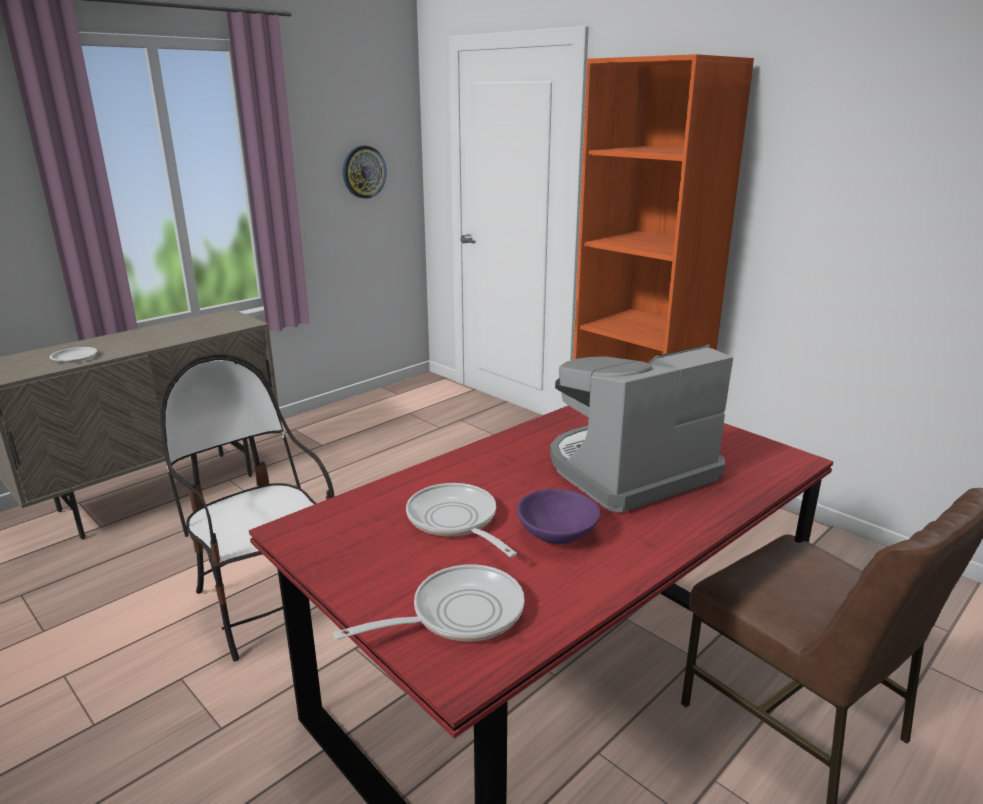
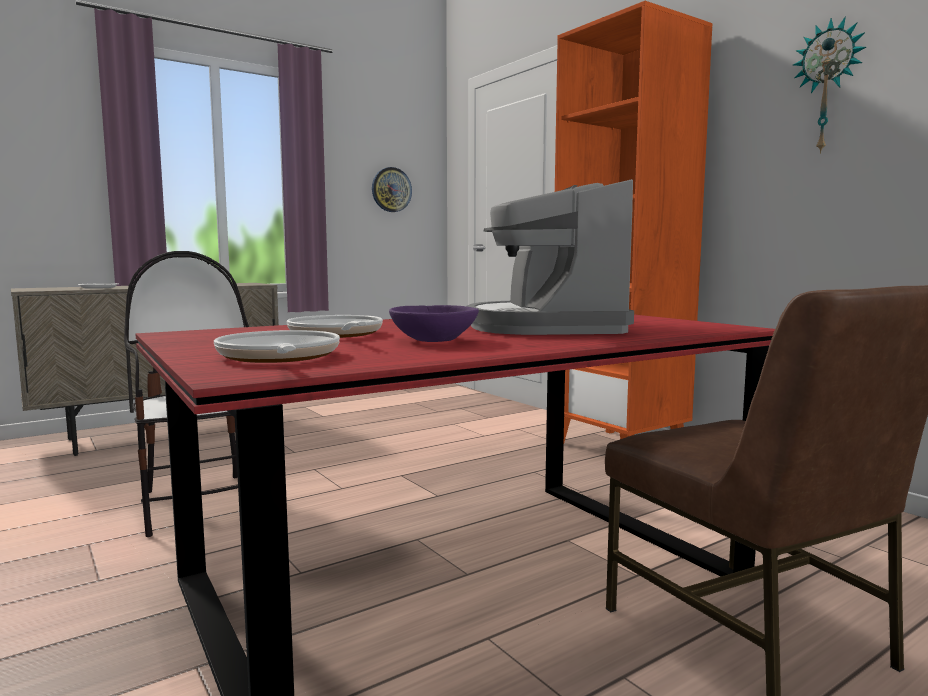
camera: 10 degrees right, 15 degrees down
(458, 614) = (278, 358): frying pan -> frying pan turned 90 degrees counterclockwise
(628, 471) = (545, 327): coffee machine -> coffee machine turned 75 degrees counterclockwise
(868, 160) = (828, 87): none -> wall clock

